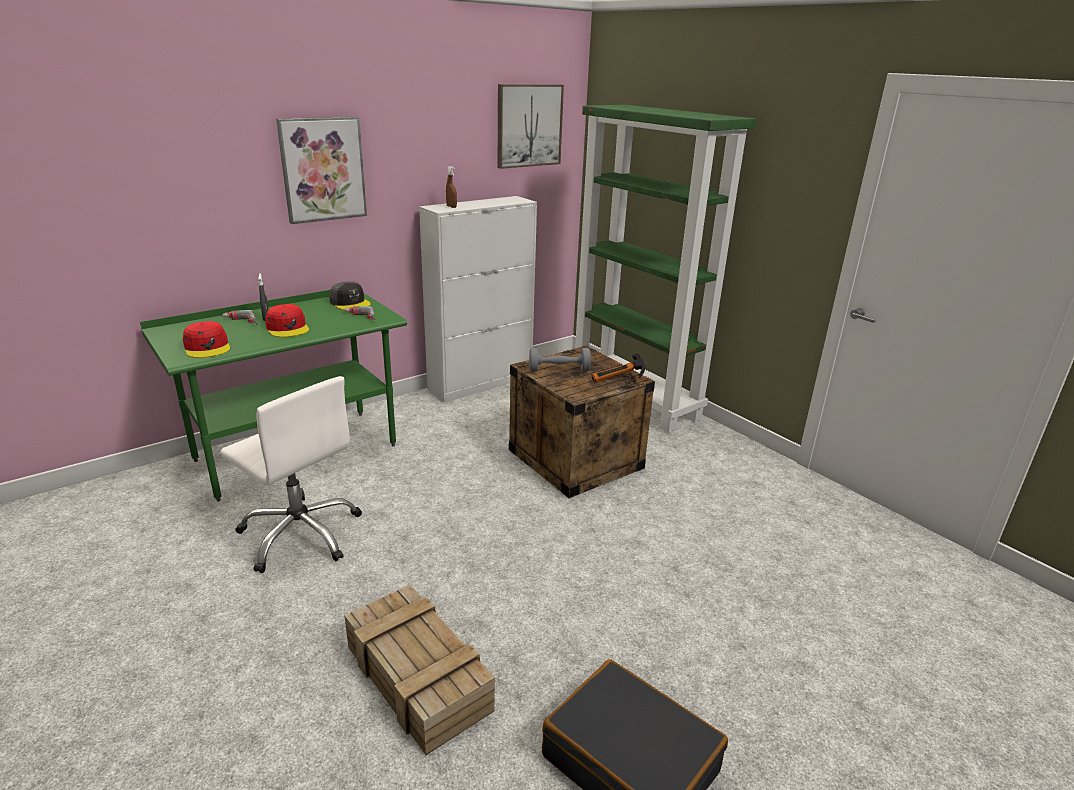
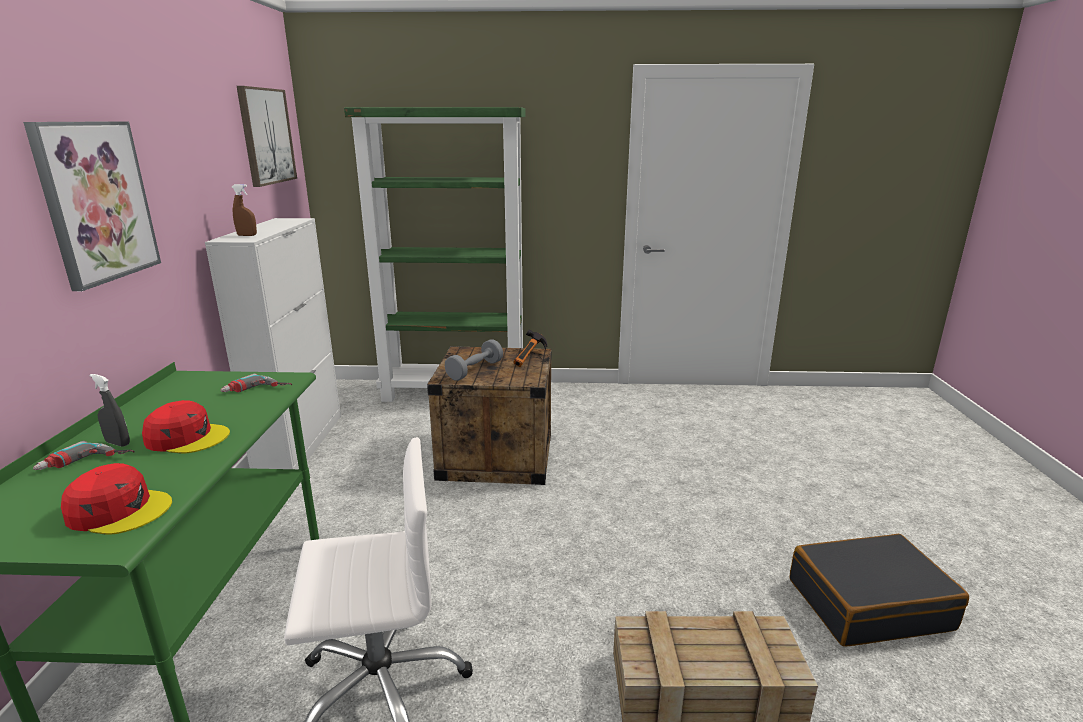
camera: 50 degrees left, 5 degrees down
(350, 303) = (199, 384): grey cap -> none

